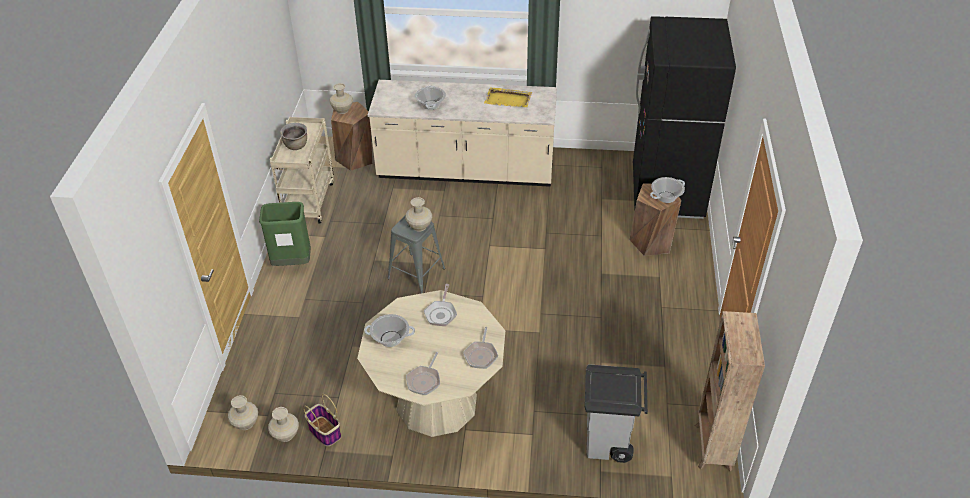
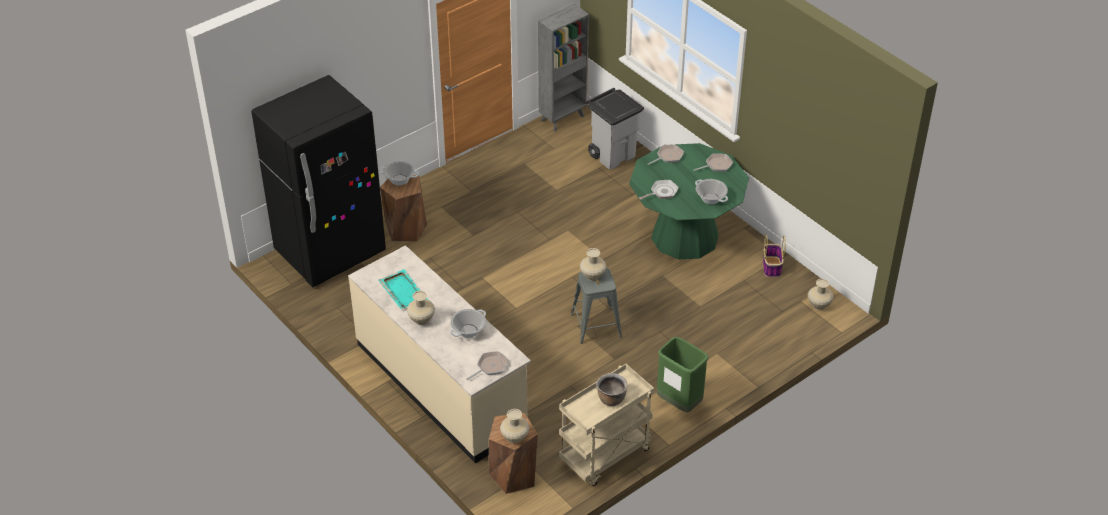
camera: 135 degrees left, 0 degrees up
(286, 435) = (798, 281): beige vase -> beige vase (421, 320)
(387, 97) = (490, 367): none -> frying pan
(436, 402) = (684, 236): beige dining table -> green dining table
(508, 99) = (402, 290): yellow tray -> turquoise tray
(712, 448) = (563, 118): brown bookcase -> grey bookcase

